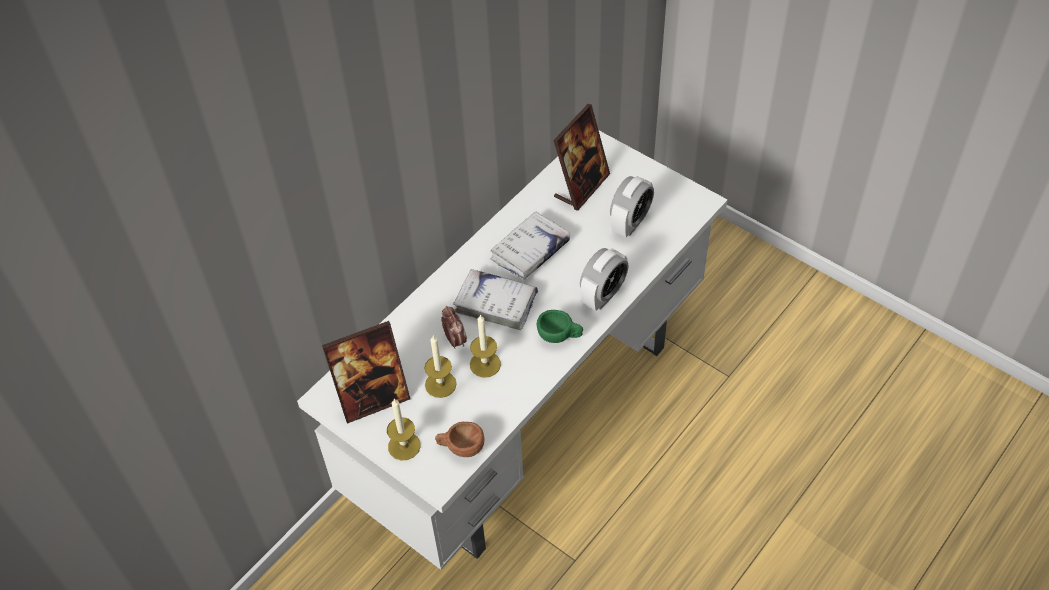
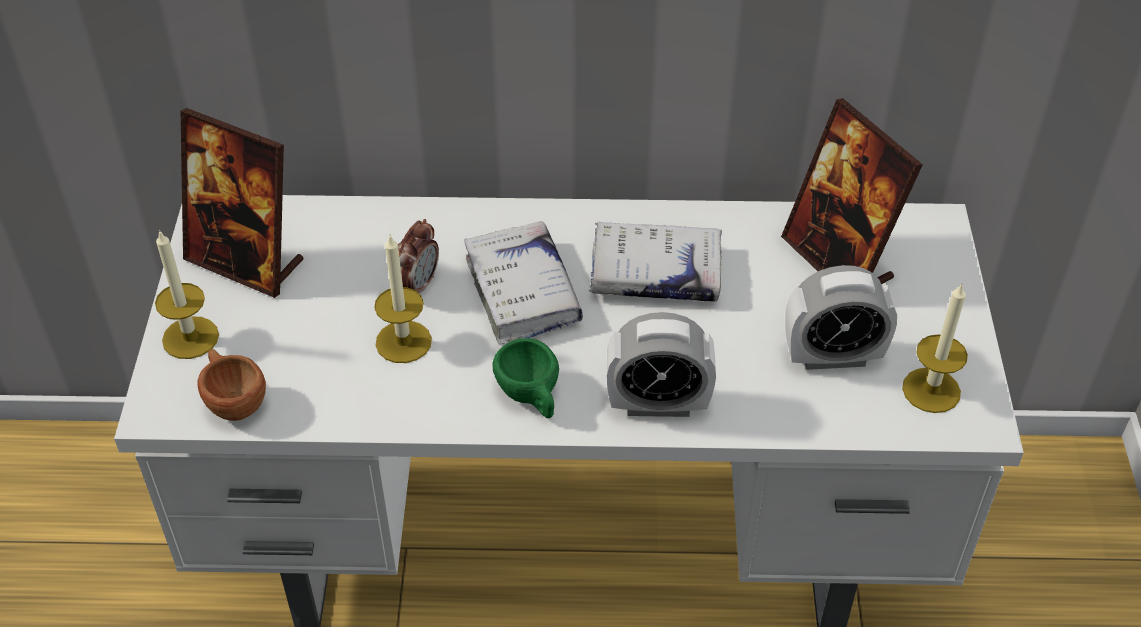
camera: 50 degrees right, 5 degrees down
(440, 384) = (327, 315): candle -> candle (931, 390)
(581, 186) = (837, 260): picture frame -> picture frame turned 60 degrees clockwise

